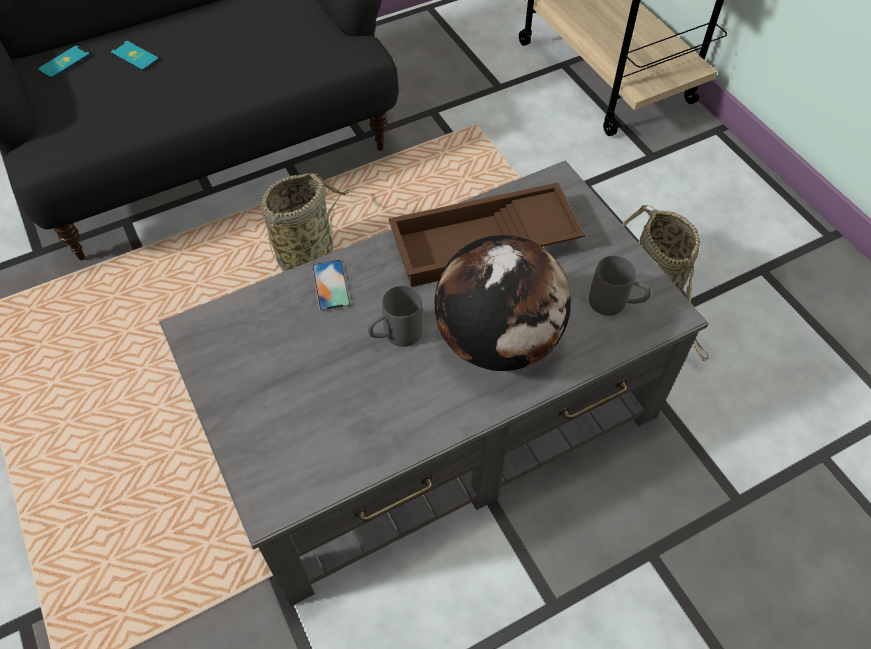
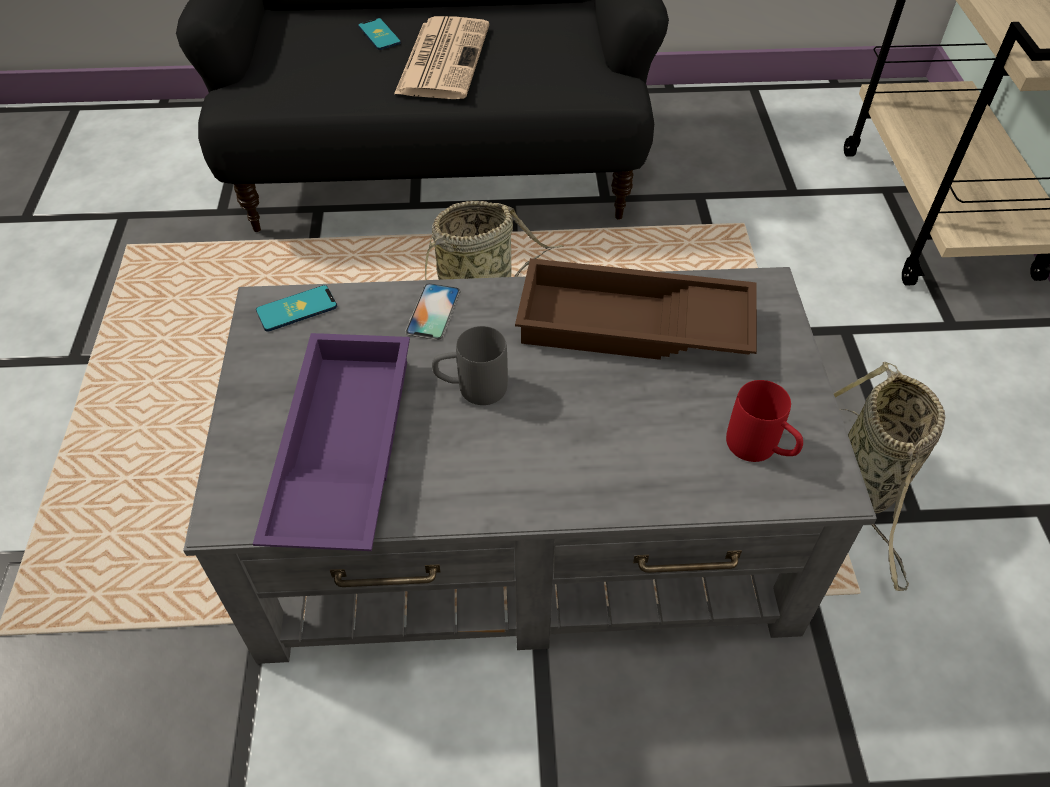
camera: 25 degrees right, 5 degrees down
(64, 62) = (310, 23): phone -> phone (296, 309)
(204, 63) = (443, 58): none -> newspaper
(325, 421) = (340, 450): none -> purple tray
(498, 340) = (588, 438): globe -> none
(616, 304) = (760, 450): grey mug -> red mug

